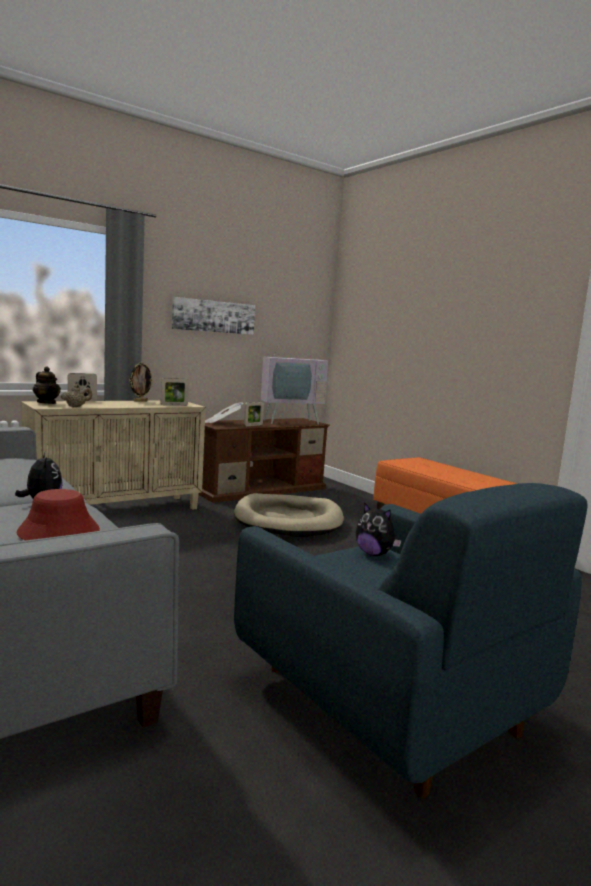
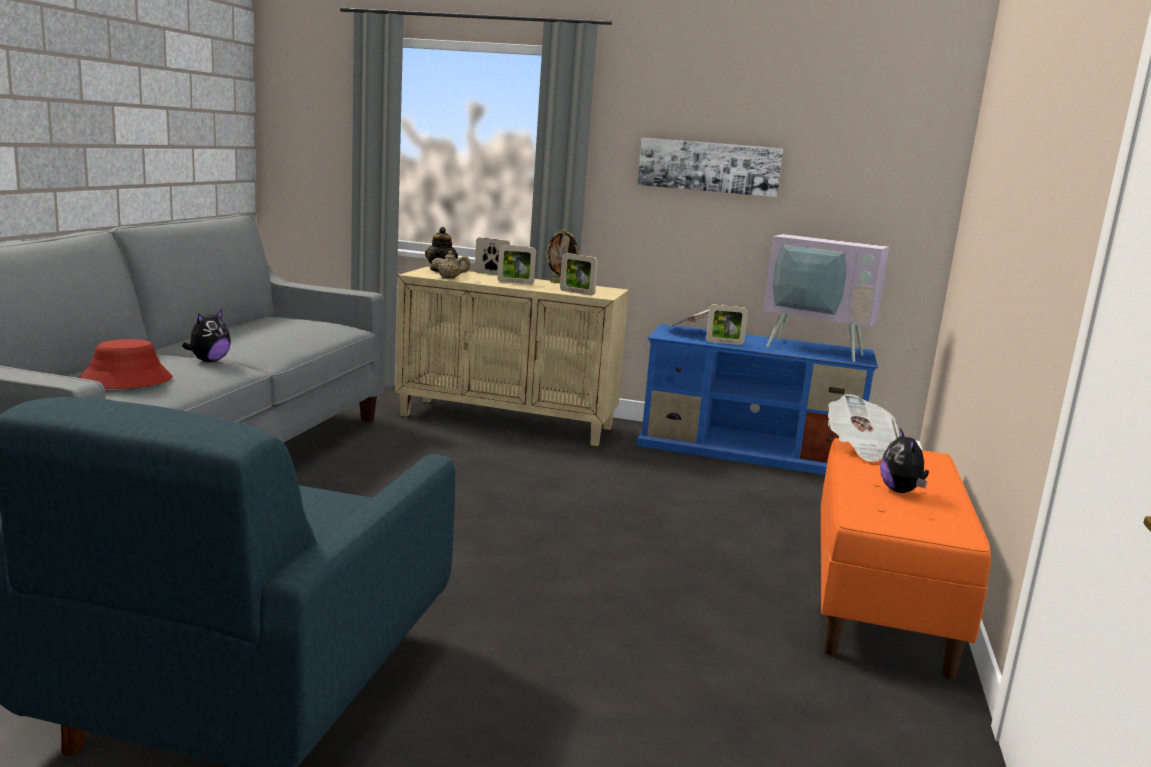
camera: 50 degrees right, 5 degrees up
(121, 404) = (515, 282): none -> picture frame
(261, 489) = (749, 450): brown tv stand -> blue tv stand
(288, 520) = (674, 495): beige dog bed -> none
(374, 554) = (346, 507): plush toy -> plush toy (901, 491)
(398, 462) = (861, 448): none -> newspaper

